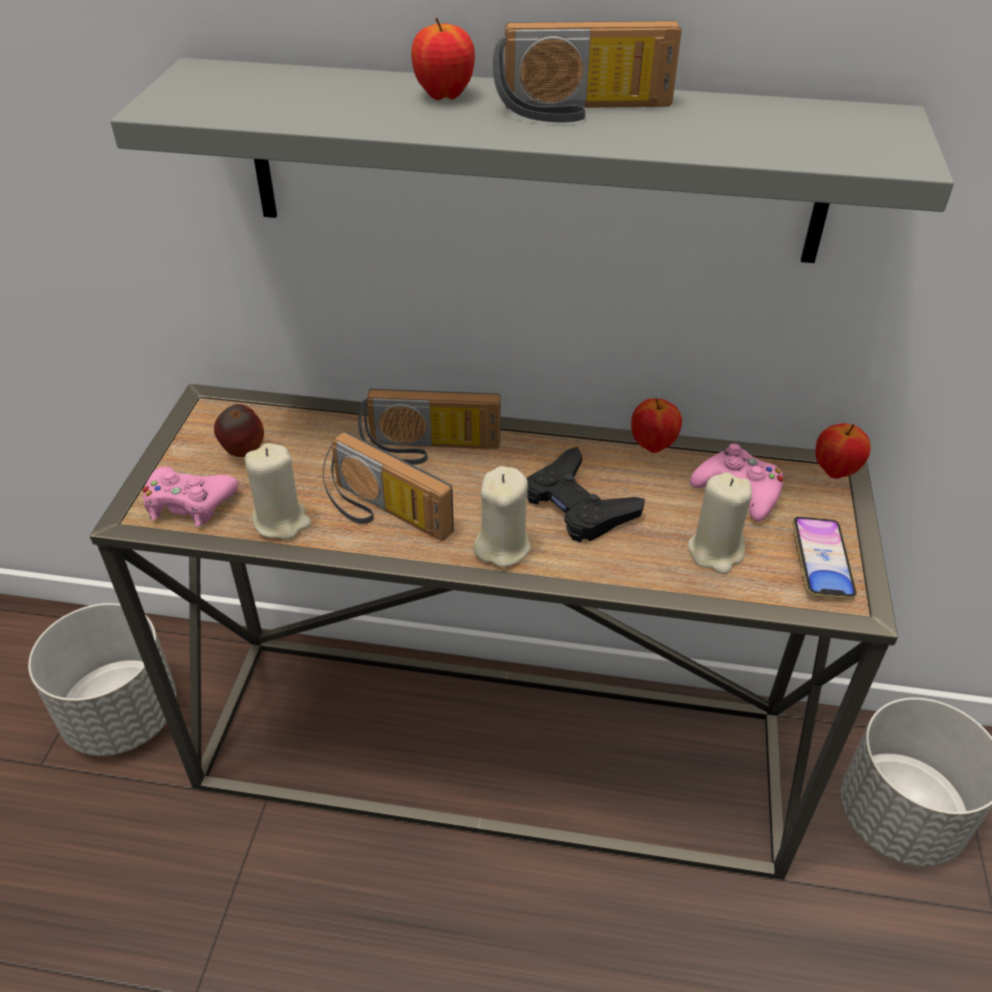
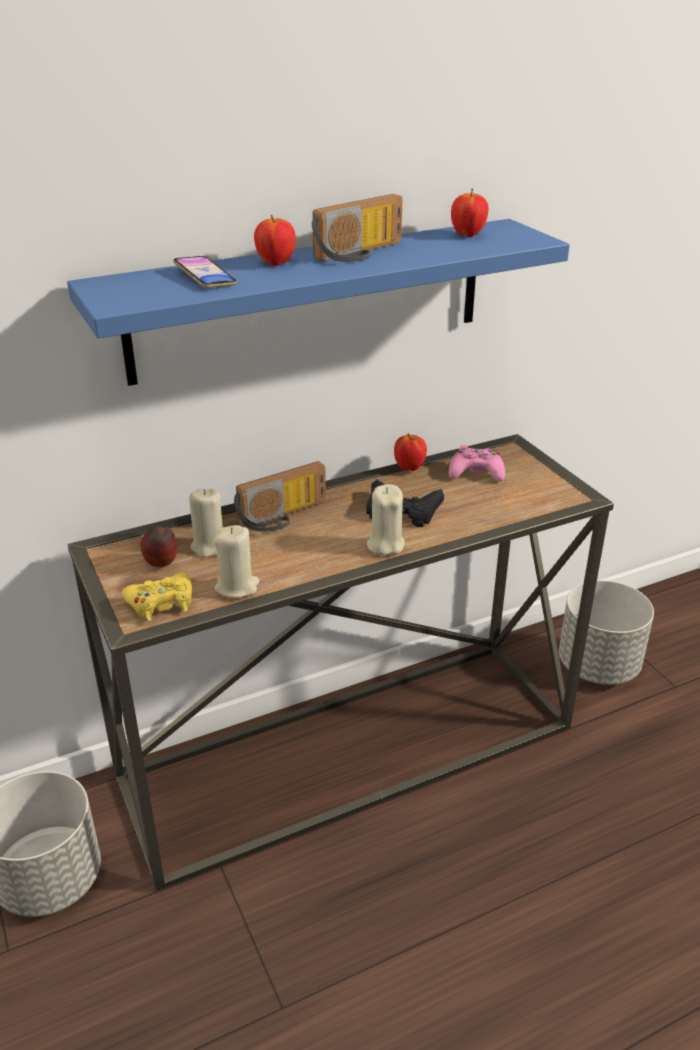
camera: 35 degrees left, 10 degrees down
(189, 503) = (161, 603): pink game controller -> yellow game controller
(382, 514) = (294, 559): radio -> none
(533, 162) = (310, 299): grey shelf -> blue shelf
(716, 551) = (495, 503): beige candle -> beige candle (210, 546)
(821, 562) = (549, 486): phone -> phone (205, 277)
(834, 472) = (512, 446): apple -> apple (468, 235)

